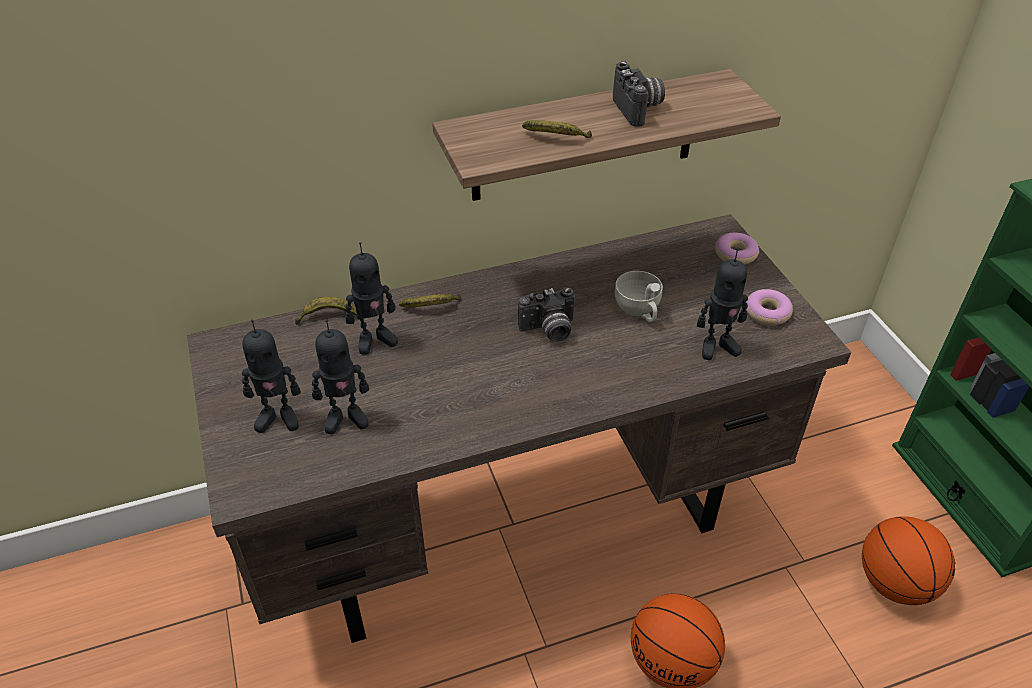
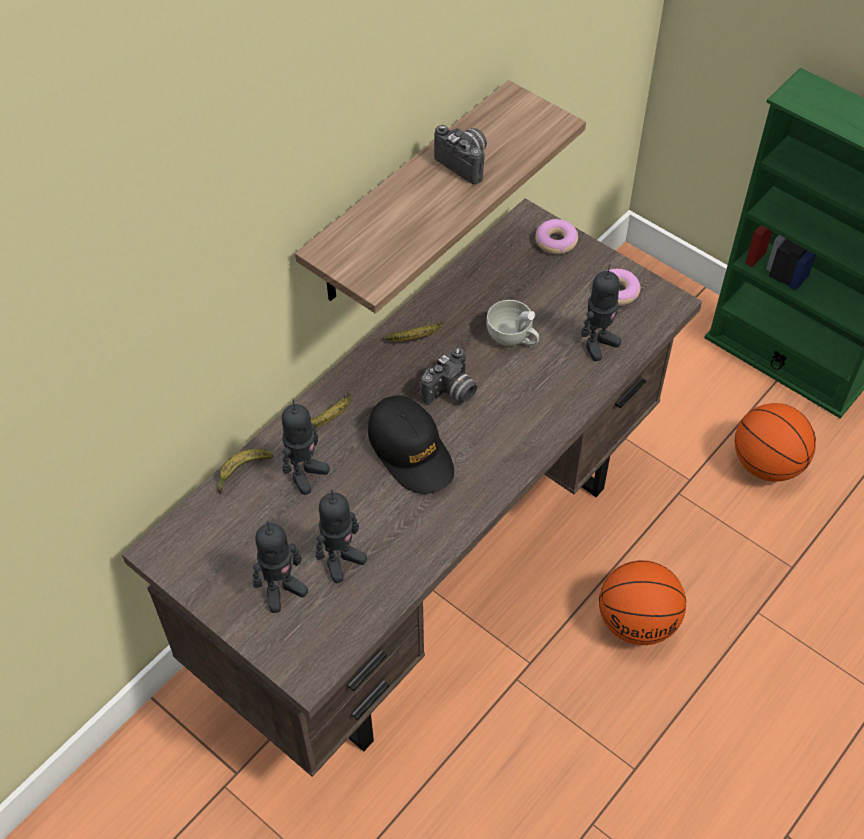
camera: 30 degrees left, 10 degrees up
(477, 360) = (411, 451): none -> black cap
(556, 138) = (420, 226): banana -> banana (417, 337)

